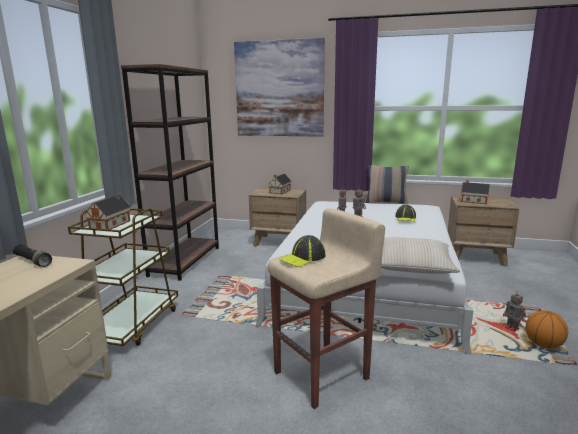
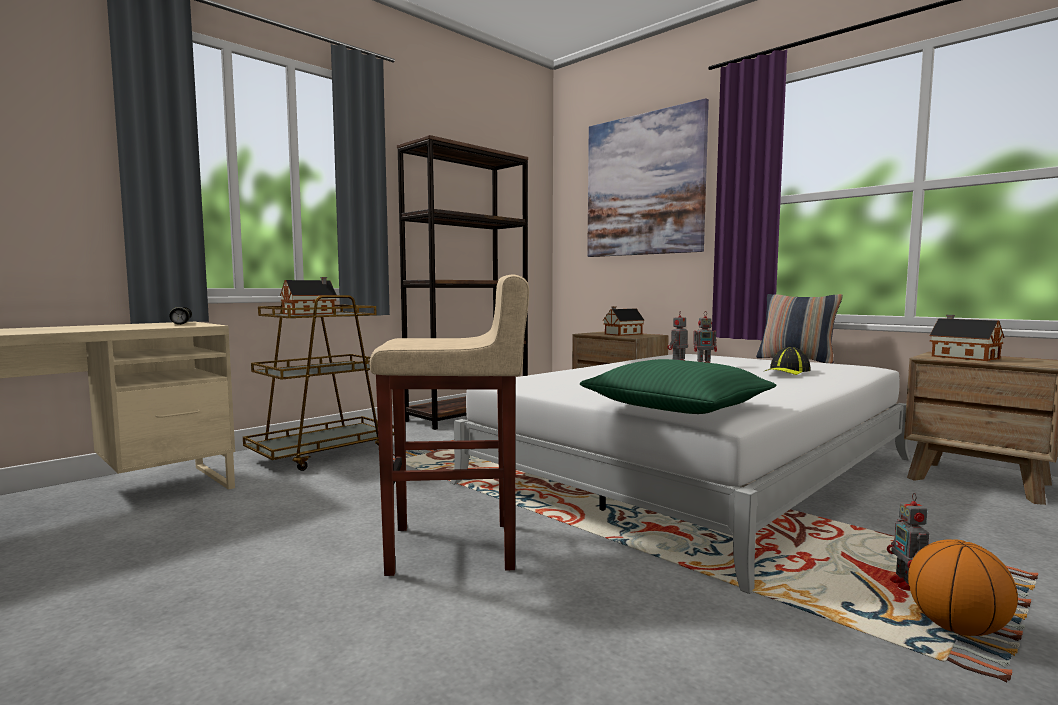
camera: 30 degrees right, 10 degrees down
(303, 258) = (429, 338): cap -> none
(412, 265) = (677, 406): beige pillow -> green pillow

